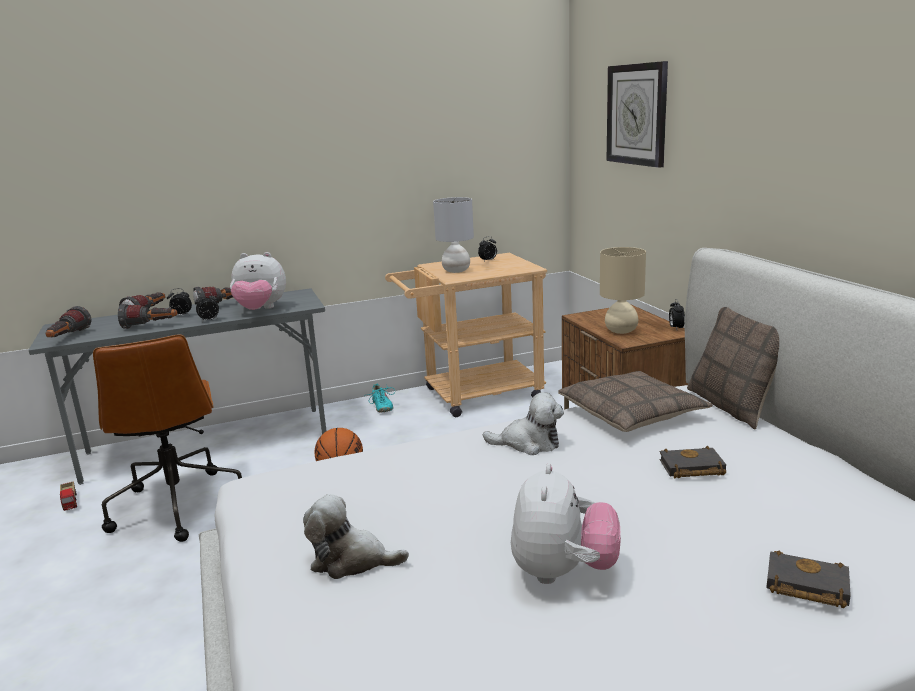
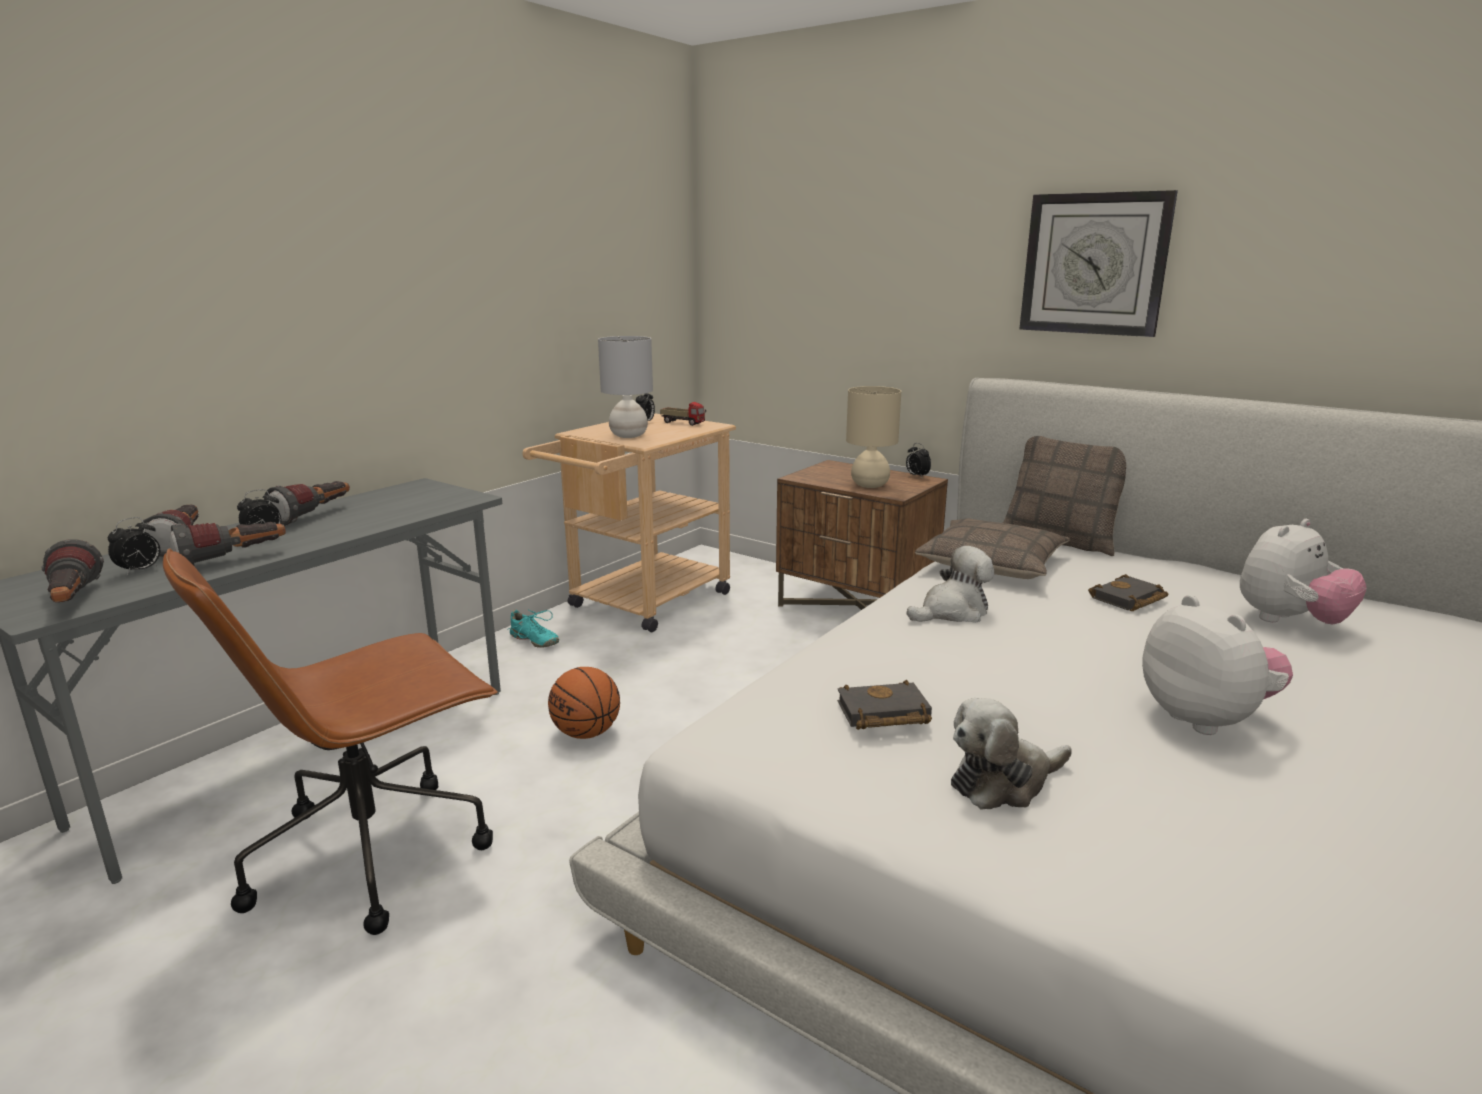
camera: 35 degrees left, 0 degrees up
(70, 502) = (136, 918): toy truck -> toy truck (683, 423)
(177, 505) = (374, 852): brown office chair -> brown office chair turned 105 degrees clockwise
(209, 320) = (338, 537): alarm clock -> alarm clock (140, 571)
(260, 310) = (401, 512): plush toy -> plush toy (1289, 621)
(637, 114) = (829, 234): wall clock -> wall clock (1094, 264)
(804, 586) = (1373, 668): black book -> black book (881, 714)

